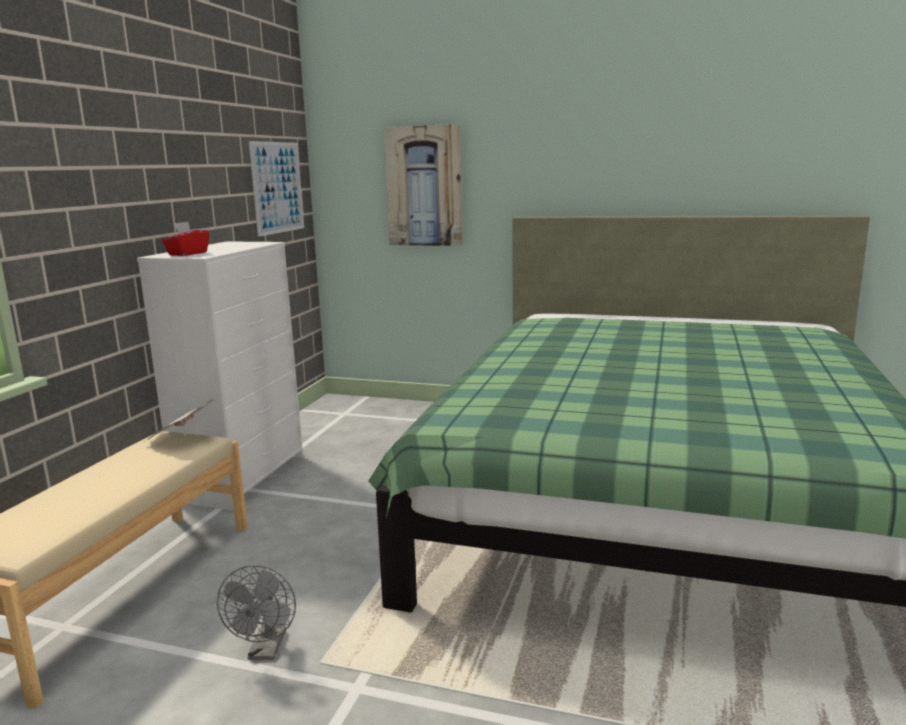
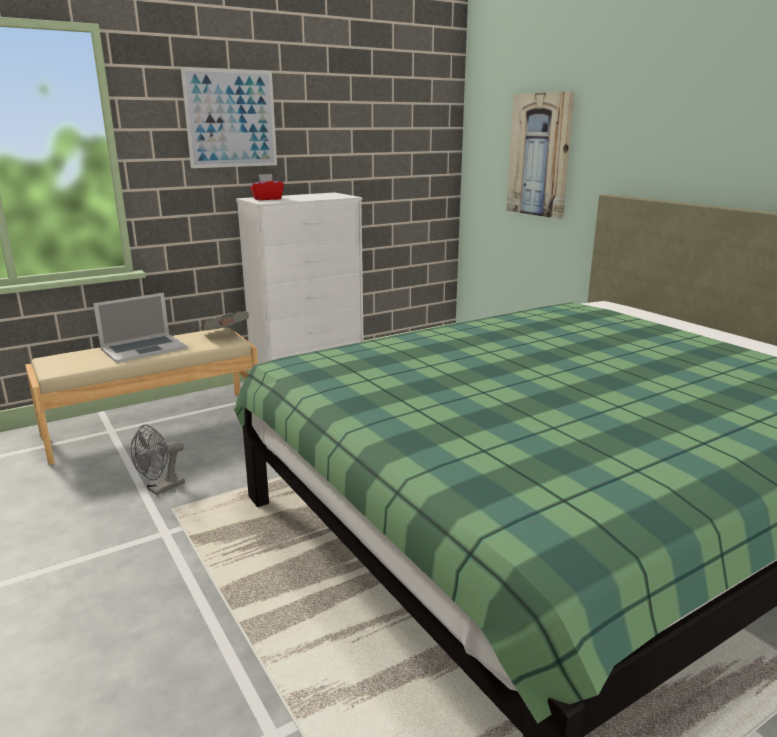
camera: 40 degrees right, 5 degrees up
(100, 484) = (143, 348): none -> laptop
(277, 187) = (413, 149): picture -> picture (231, 119)

